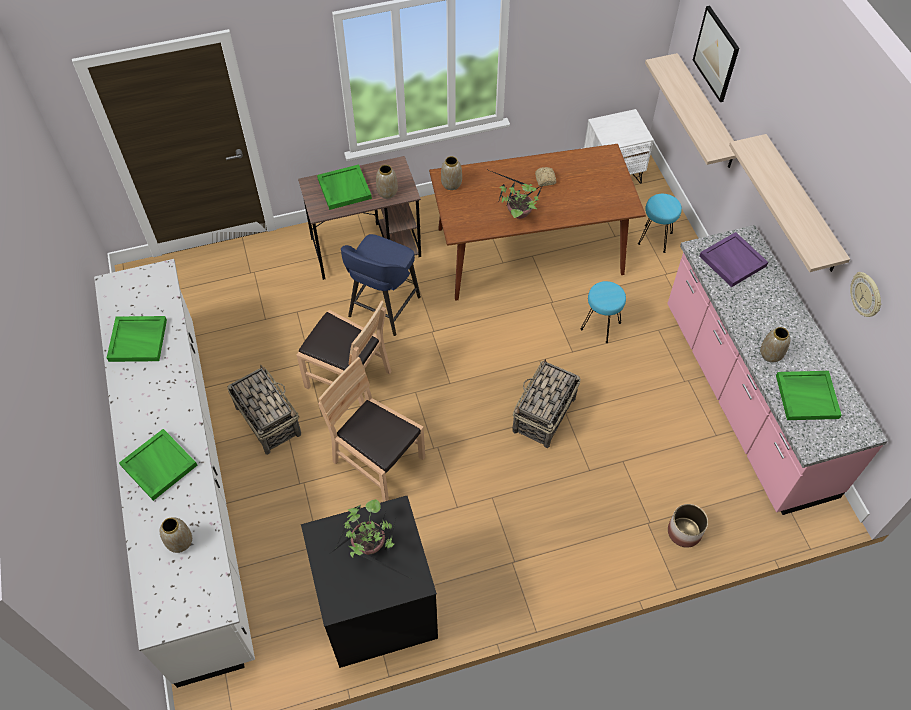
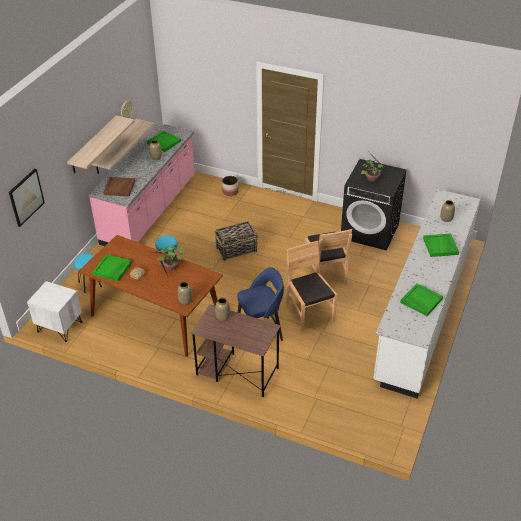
camera: 140 degrees left, 15 degrees down
(268, 420) = (364, 317): basket -> none
(344, 188) = (244, 333): green tray -> green tray (112, 269)
(705, 112) = (38, 228): shelf -> shelf (115, 147)
(732, 261) = (119, 188): purple tray -> brown tray

